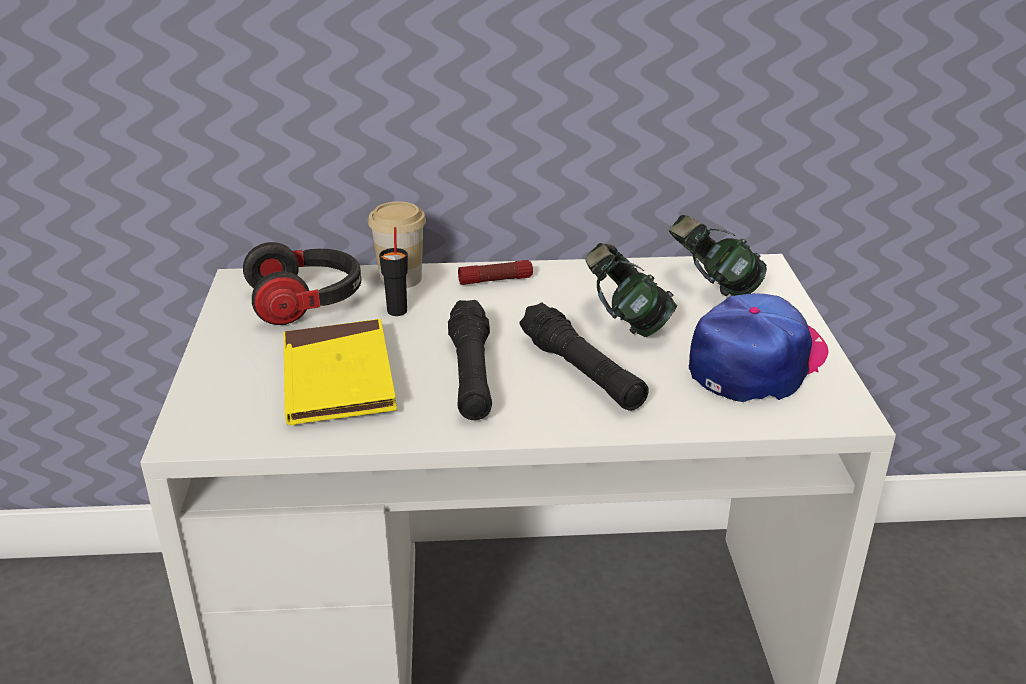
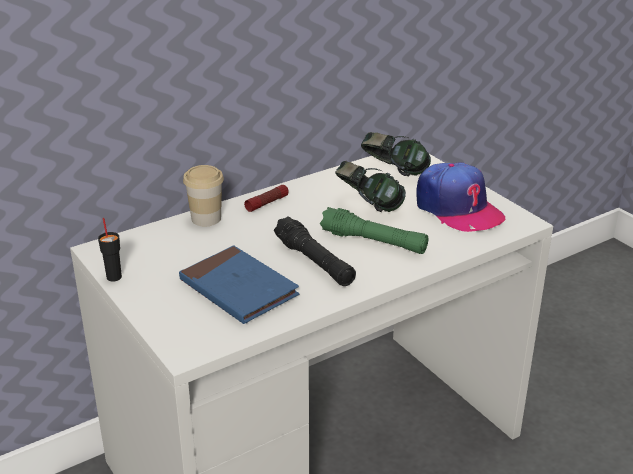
camera: 30 degrees left, 0 degrees up
(307, 302) = (162, 251): headphones -> none
(338, 378) = (238, 289): yellow book -> blue book
(397, 310) = (227, 239): black cup -> black cup (114, 277)
(581, 372) = (374, 242): black flashlight -> green flashlight
(757, 362) = (457, 208): cap -> cap turned 135 degrees clockwise

